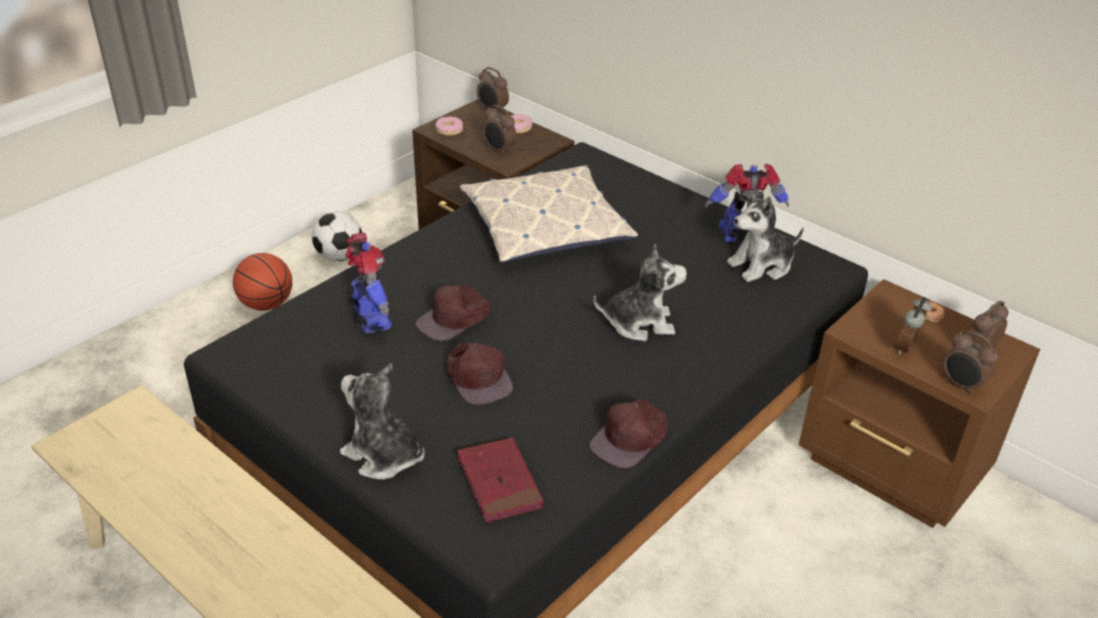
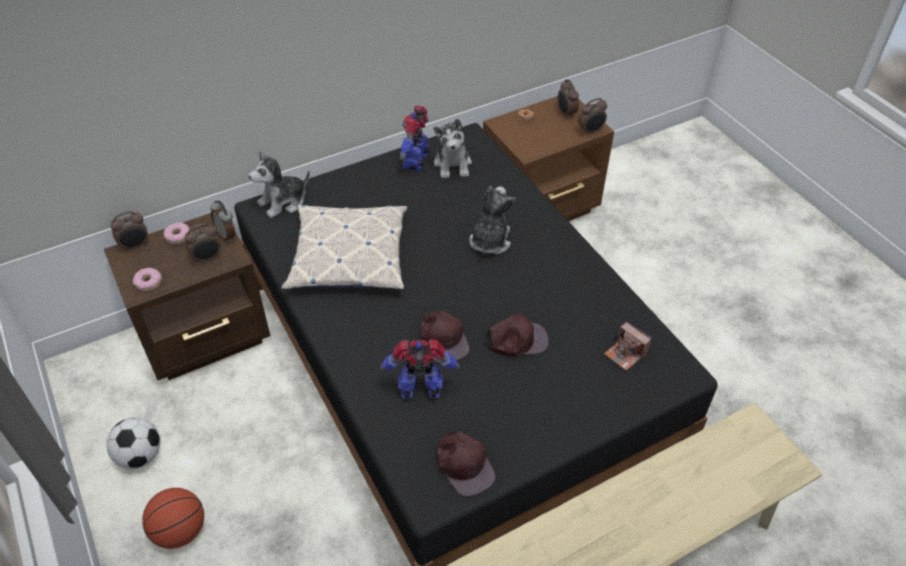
camera: 70 degrees left, 10 degrees up
(383, 456) = (583, 412): plush toy -> plush toy (283, 202)
(499, 483) = (625, 354): red book -> camera
(631, 438) = (601, 279): brown cap -> brown cap (464, 464)
(907, 348) = (552, 138): alarm clock -> alarm clock (227, 235)

